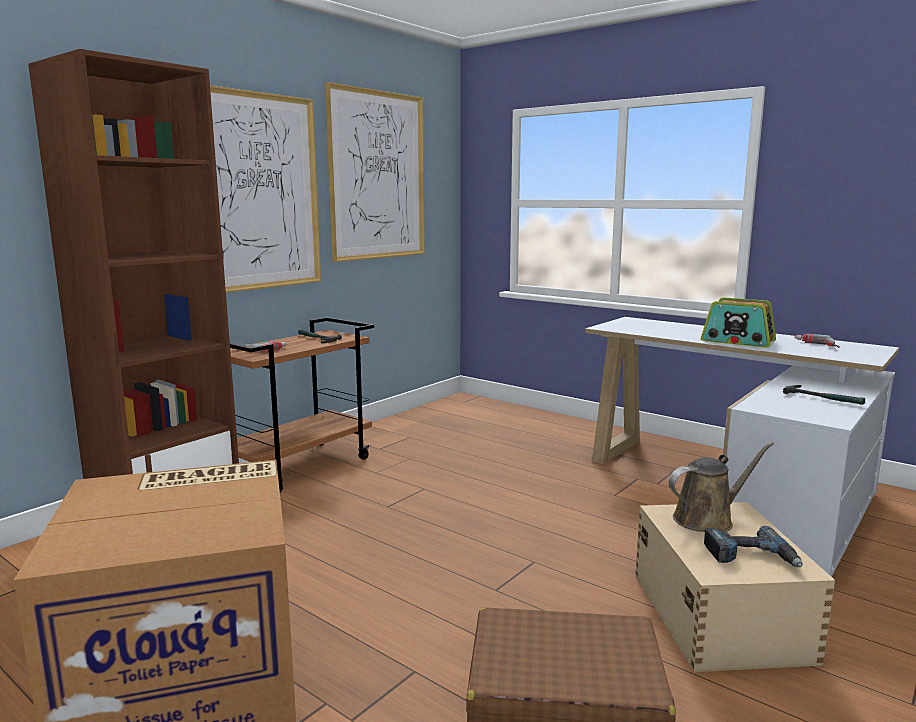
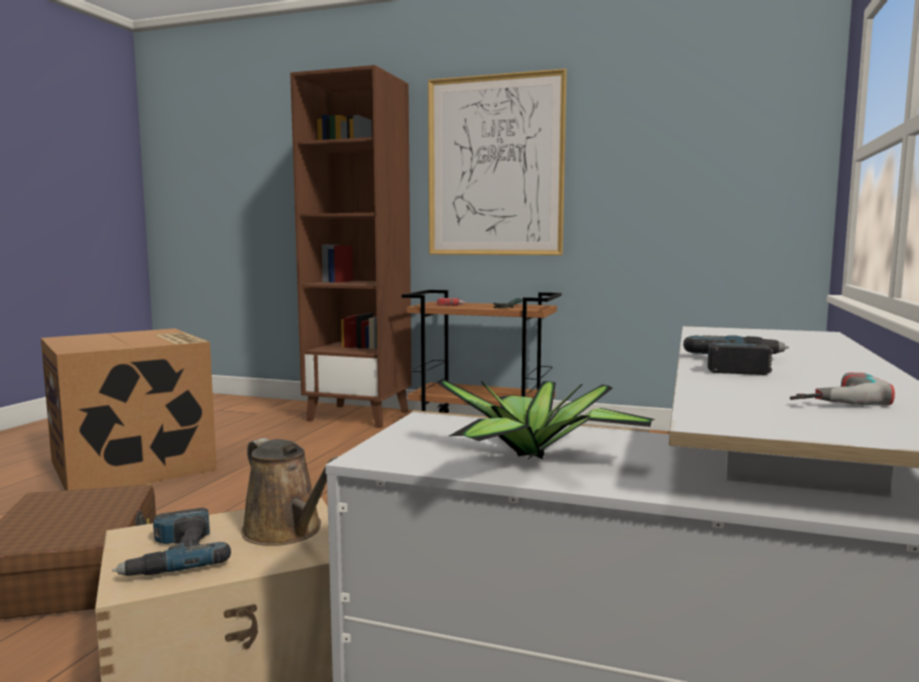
camera: 70 degrees right, 5 degrees down
(377, 176) = (661, 140): picture -> none
(737, 341) = (741, 364): radio -> power drill
(823, 399) = (536, 457): hammer -> potted plant

